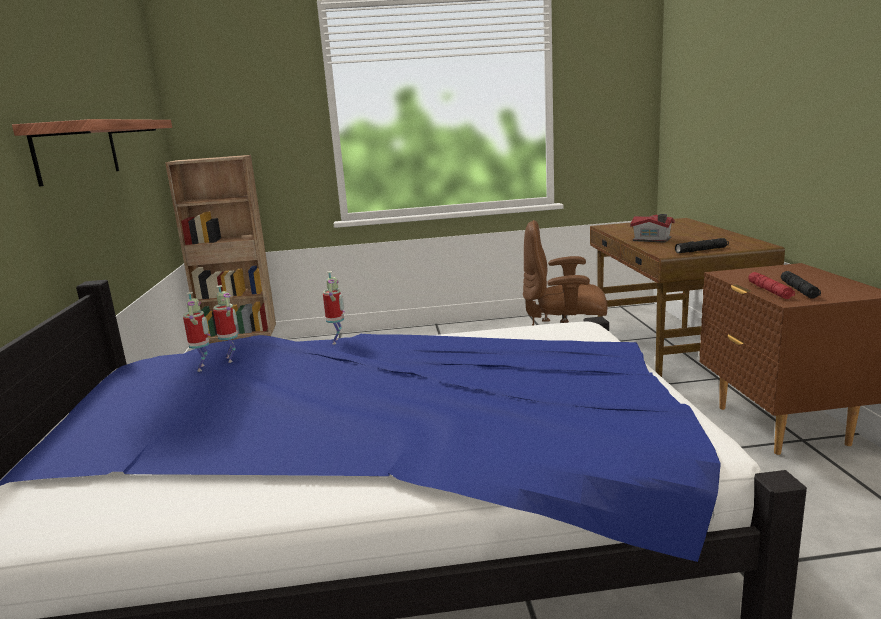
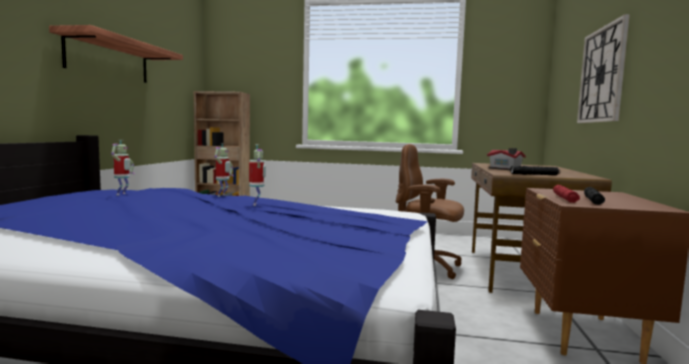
camera: 15 degrees right, 10 degrees down
(232, 359) = (146, 193): toy robot -> toy robot (257, 204)
(757, 116) = (602, 75): none -> wall clock

